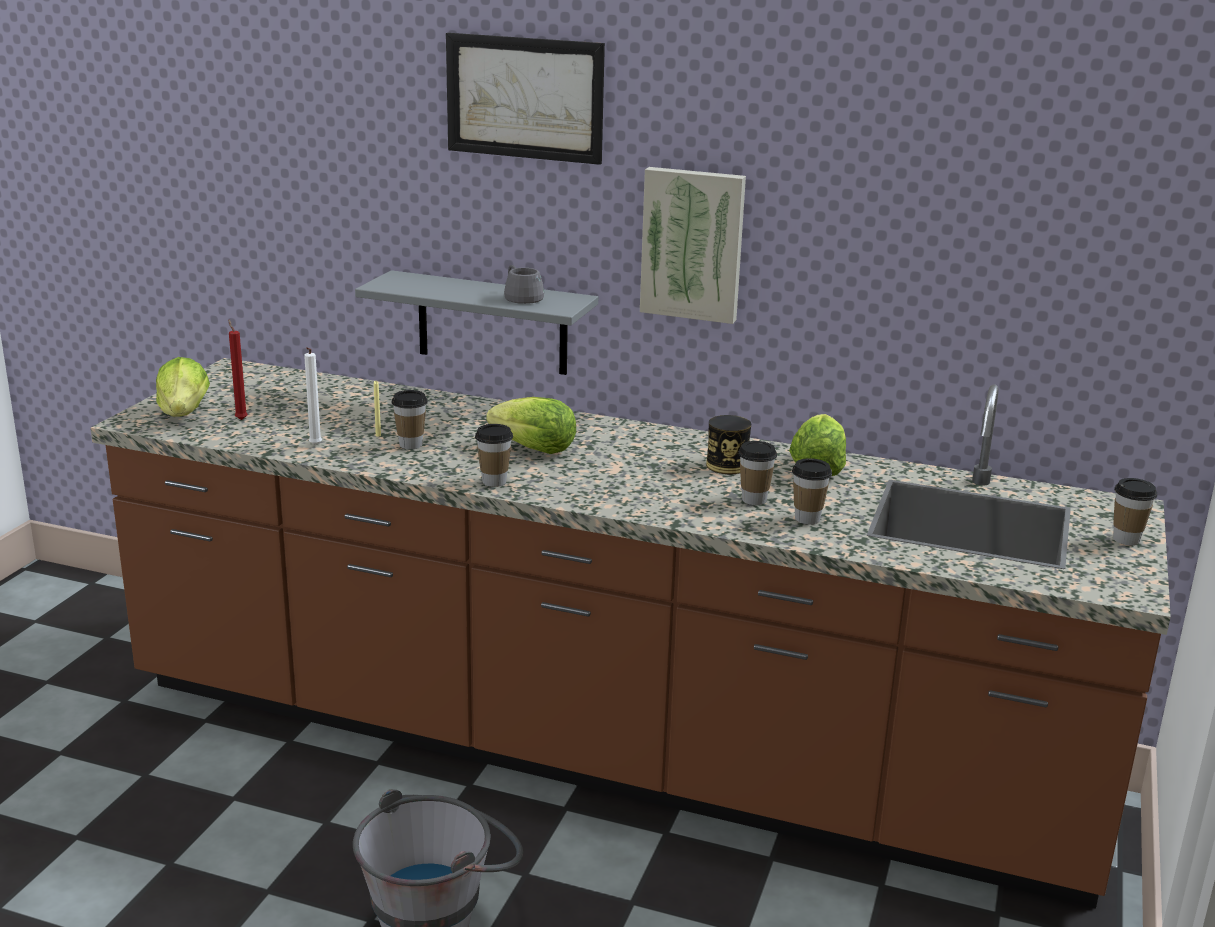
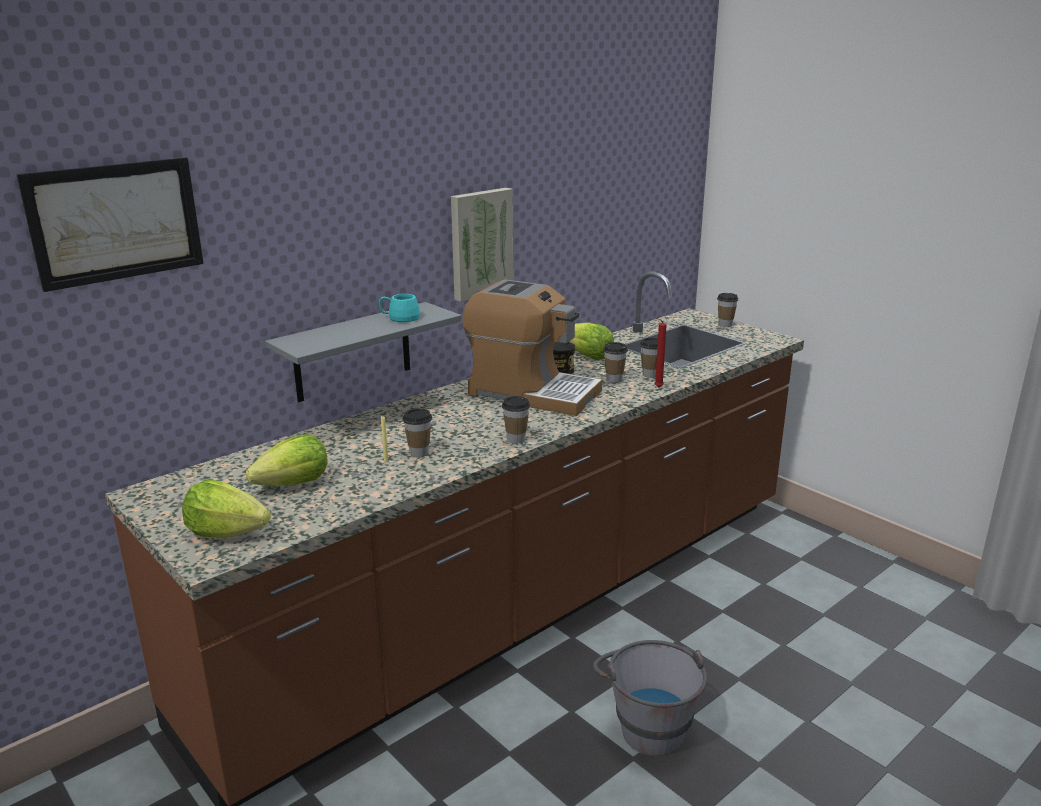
camera: 60 degrees left, 0 degrees up
(240, 419) = (276, 508): red candle -> red candle (657, 387)
(315, 446) = (377, 487): white candle -> none
(524, 98) = (363, 163): picture -> picture (116, 222)
(525, 296) = (400, 317): grey mug -> turquoise mug
(535, 449) = (476, 417): lettuce -> lettuce (294, 484)
(643, 462) = (532, 393): none -> coffee machine

